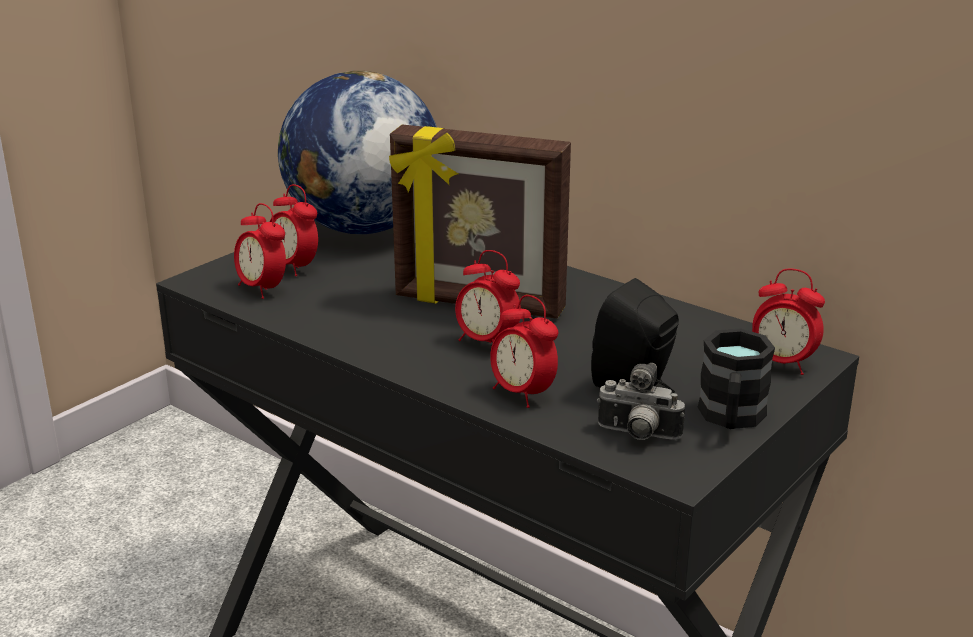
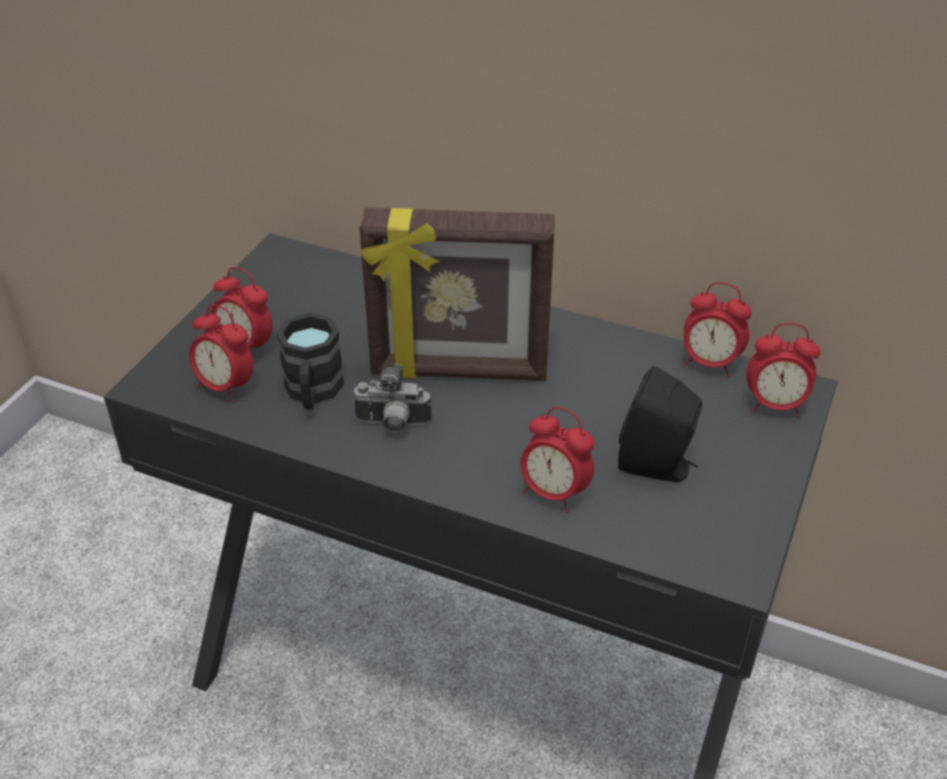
camera: 15 degrees left, 15 degrees up
(362, 228) = (291, 276): globe -> none
(487, 343) = (490, 426): alarm clock -> alarm clock (709, 363)
(637, 436) = (683, 529): camera -> camera (392, 425)
(731, 419) = (757, 489): black mug -> black mug (313, 393)

